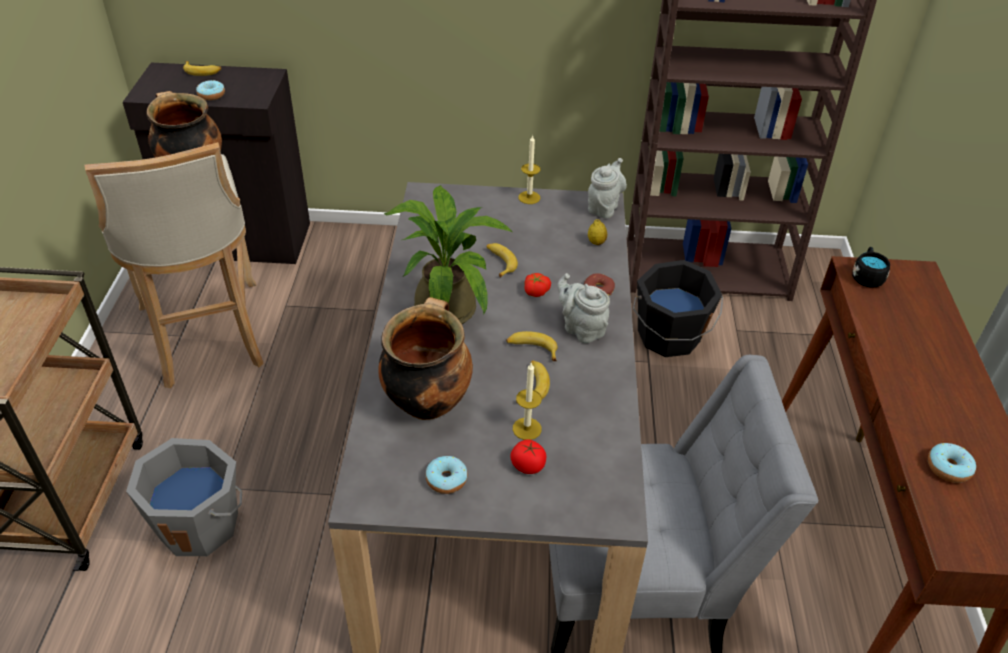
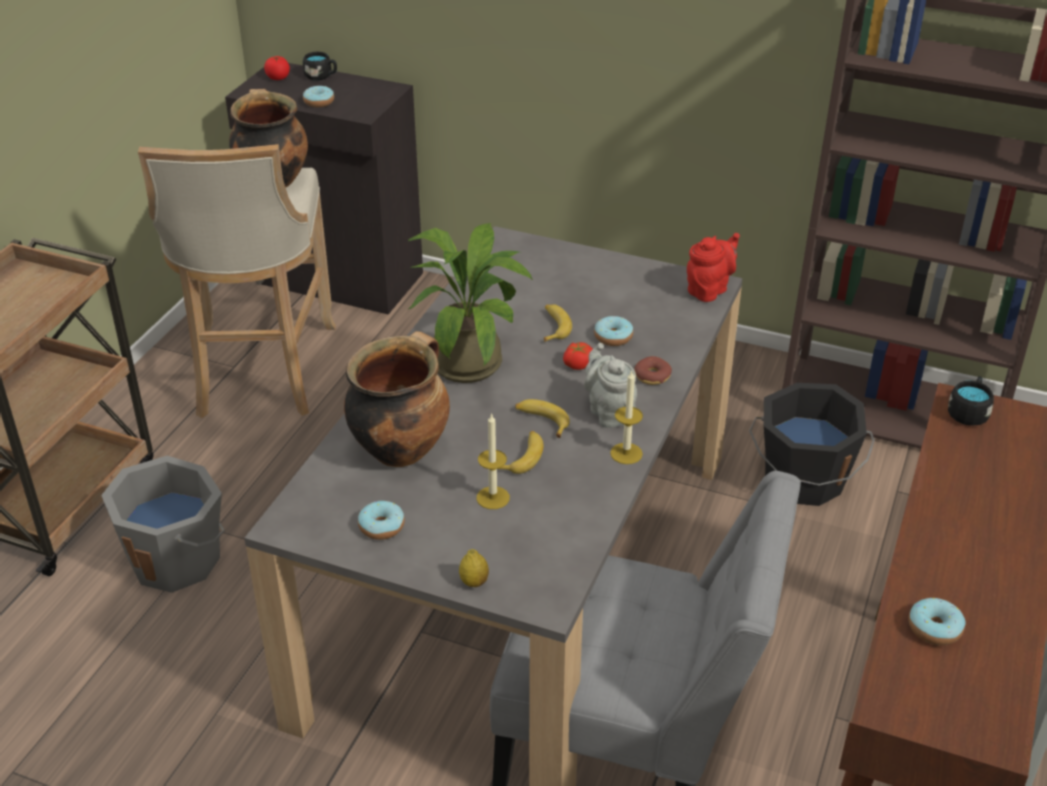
camera: 20 degrees right, 5 degrees down
(202, 71) = (321, 76): banana -> black mug
(528, 465) = (474, 533): tomato -> tomato (278, 77)
(529, 197) = (625, 265): candle -> candle (626, 453)
(551, 262) = (613, 337): none -> donut
(596, 242) = (678, 326): lemon -> lemon (474, 582)
(604, 207) = (709, 289): grey teapot -> red teapot

